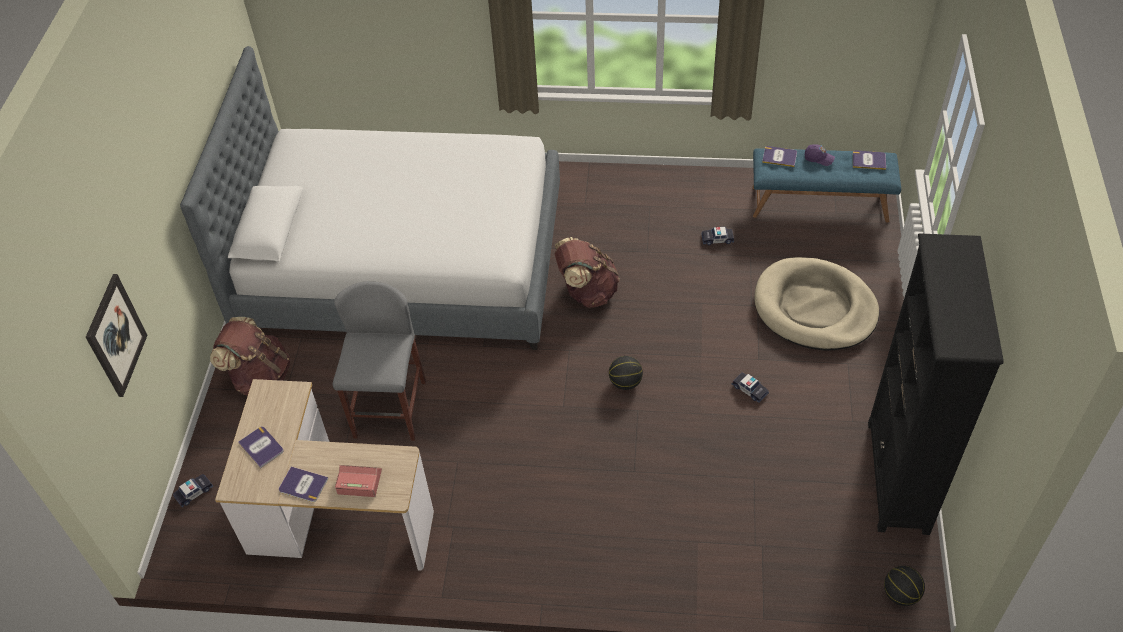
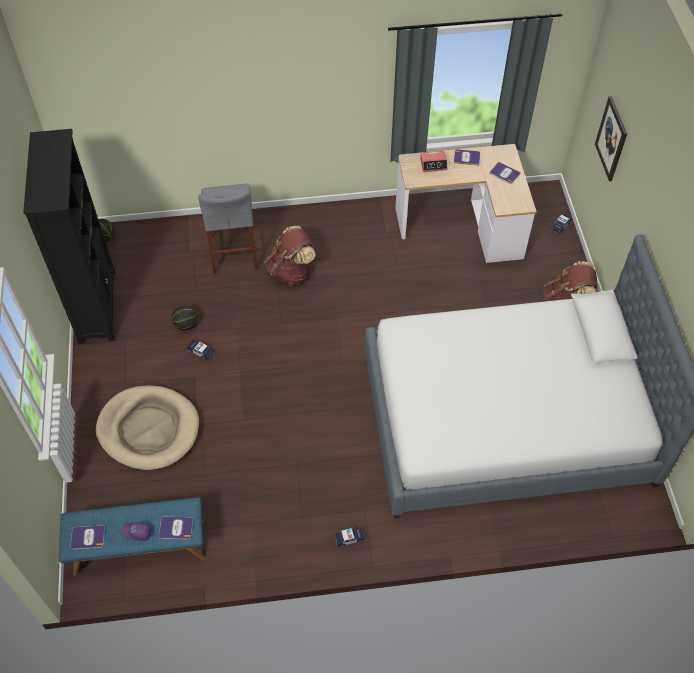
camera: 165 degrees right, 5 degrees up
(390, 409) = (459, 296): grey stool -> grey stool (233, 251)
(586, 292) = (340, 414): brown backpack -> brown backpack (290, 272)
(625, 382) = (294, 342): basketball -> basketball (186, 325)
(717, 239) = (235, 488): toy car -> toy car (349, 538)

